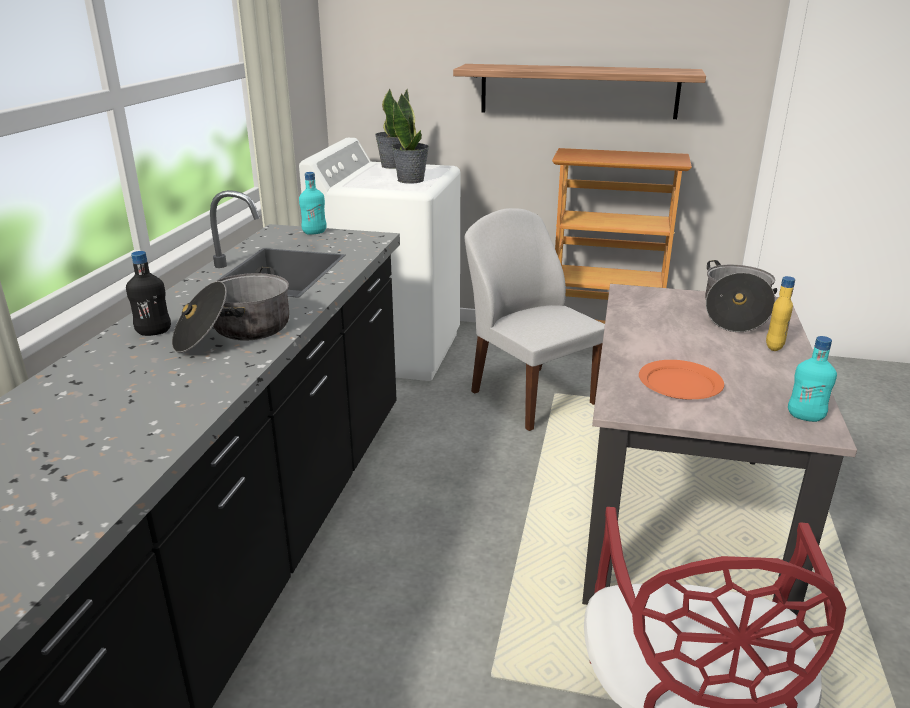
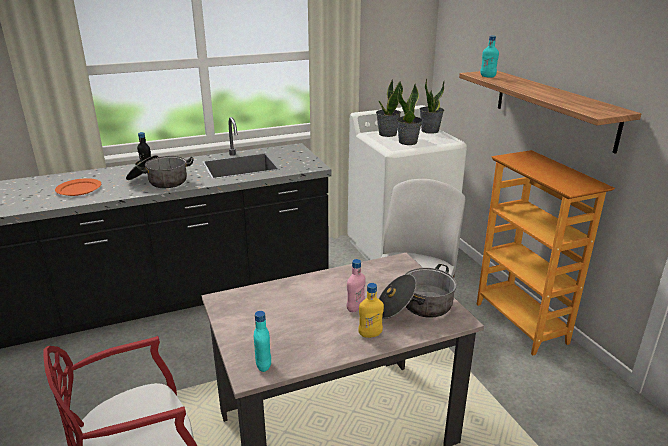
camera: 55 degrees right, 0 degrees up
(314, 232) = (302, 154): turquoise bottle -> turquoise bottle (487, 76)
(364, 180) = (387, 134): none -> potted plant
(680, 383) = (271, 311): orange plate -> orange plate (79, 189)
(713, 338) = (355, 308): none -> pink bottle

